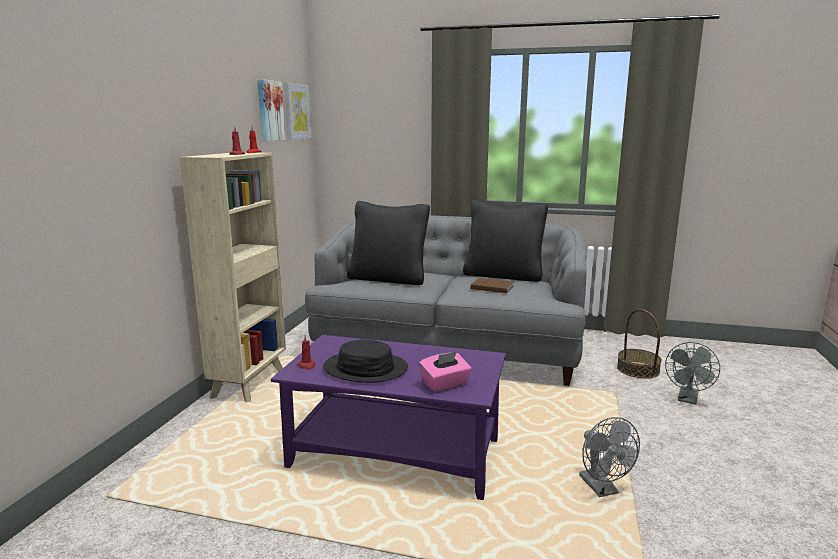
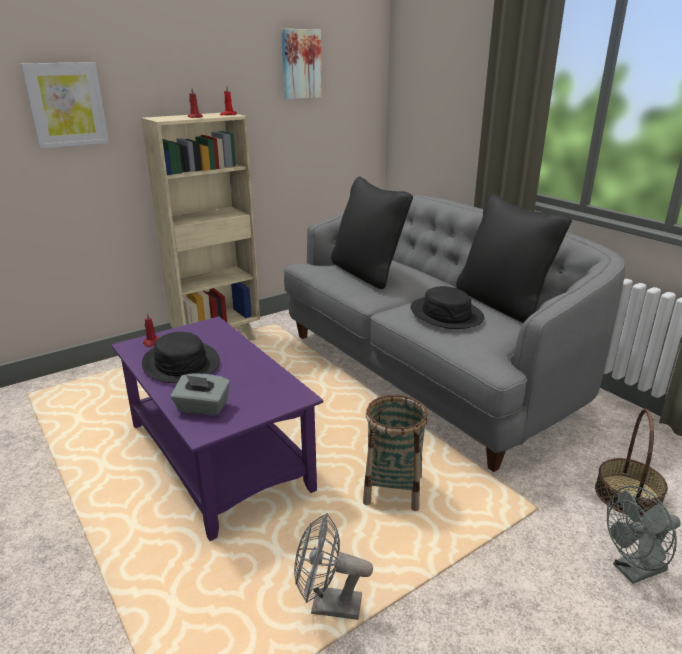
camera: 40 degrees right, 10 degrees up
(296, 111) = (353, 63): picture -> picture (66, 105)
(445, 384) = (202, 408): pink tissue box -> grey tissue box
(491, 287) = (446, 314): brown book -> black hat
(537, 418) = (393, 490): none -> basket
(602, 489) = (327, 605): grey fan -> grey fan turned 75 degrees clockwise

